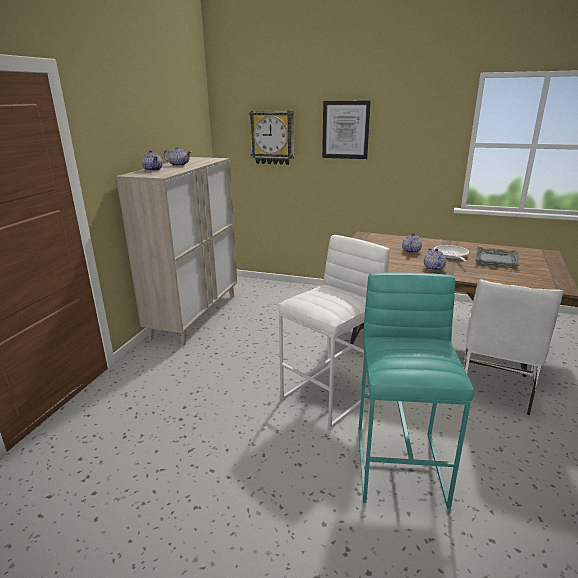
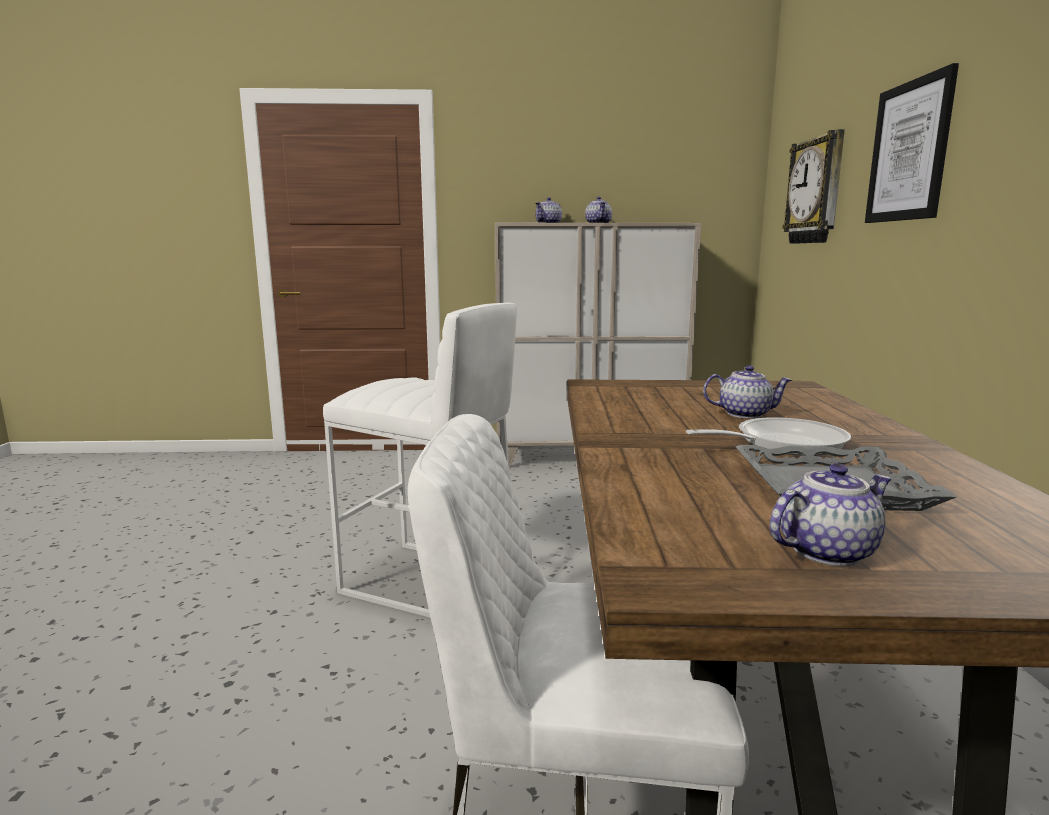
camera: 70 degrees right, 10 degrees down
(400, 465) = (242, 670): turquoise stool -> none
(433, 268) = (645, 431): teapot -> teapot (826, 550)

